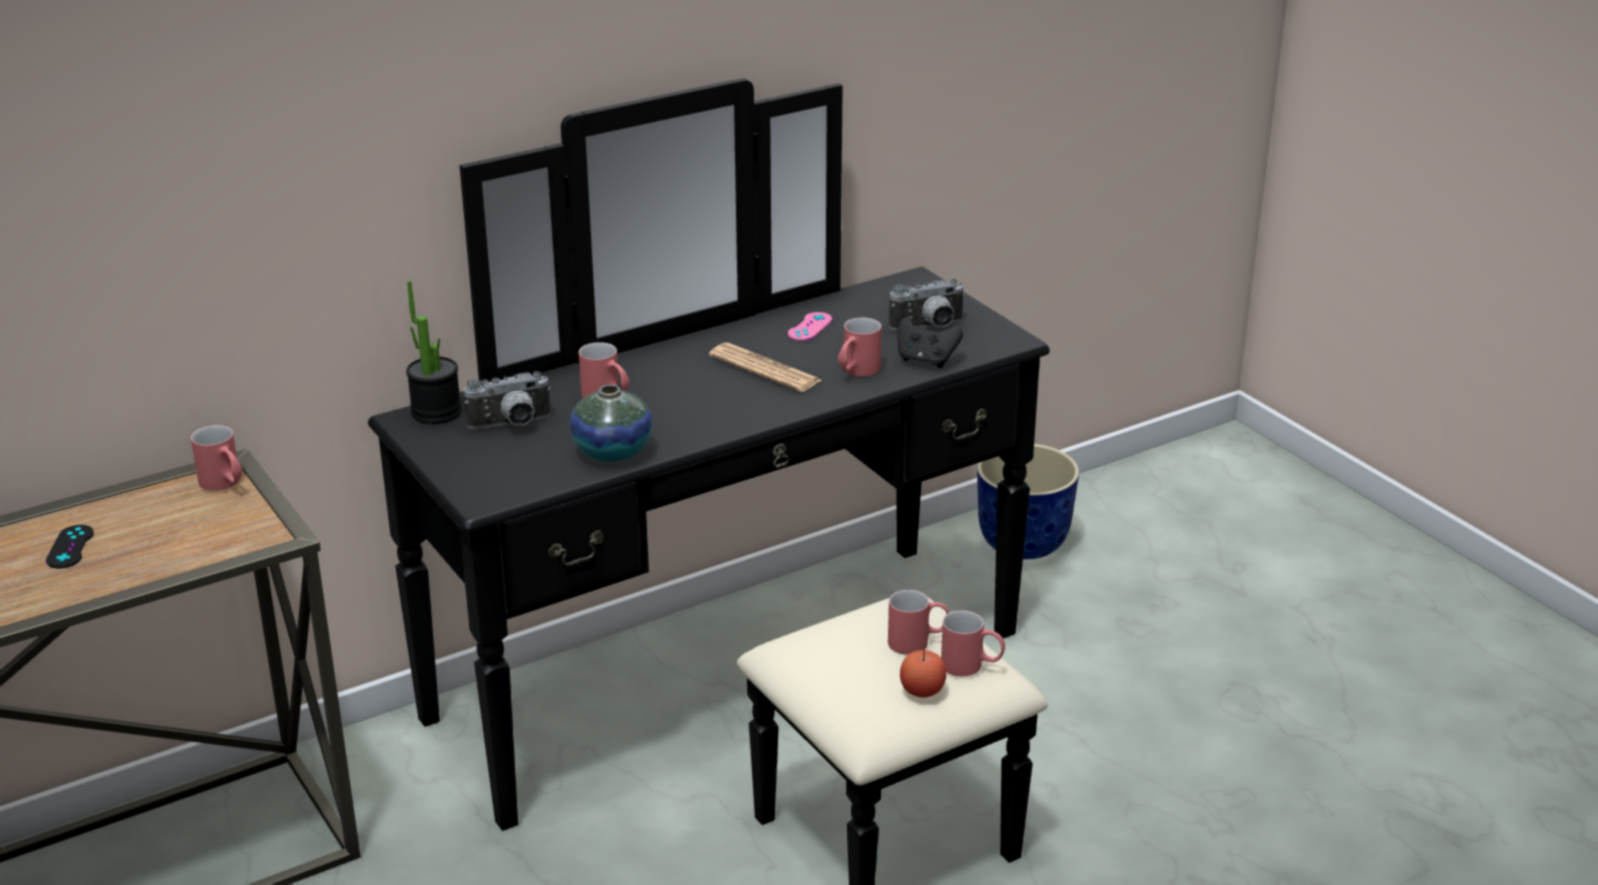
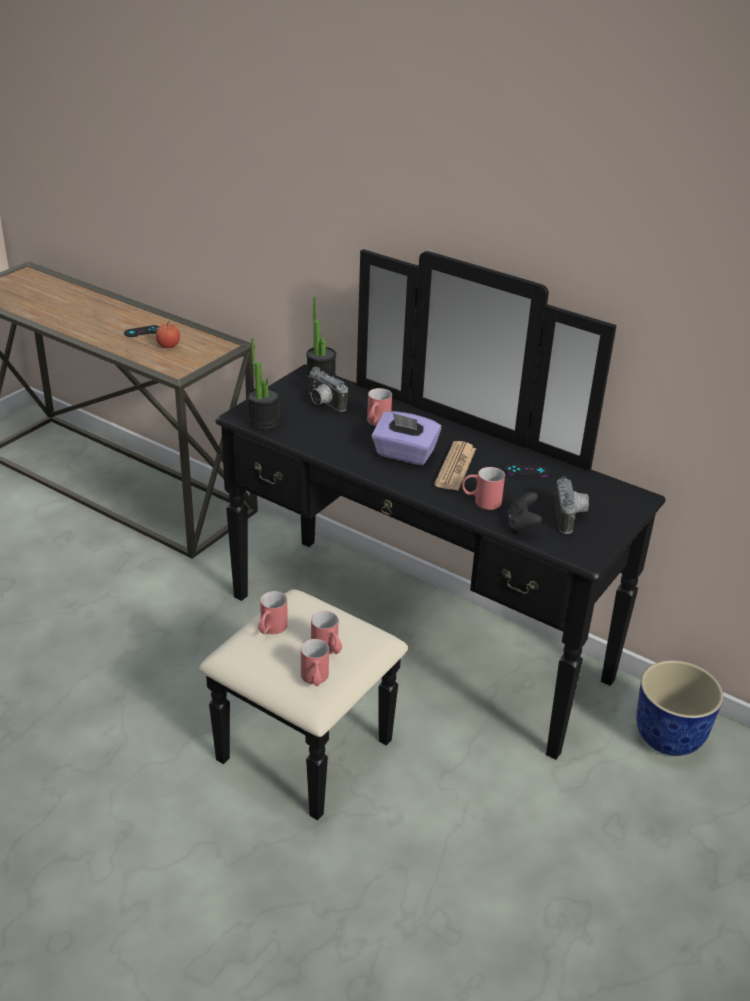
camera: 65 degrees right, 5 degrees up
(225, 484) = (216, 348): red mug -> red mug (271, 630)
(521, 483) = (263, 422): none -> potted plant
(612, 452) = (316, 440): vase -> none
(705, 395) = (404, 454): none -> purple tissue box
(810, 327) = (526, 470): pink game controller -> black game controller
(922, 690) = (277, 664): apple -> apple (168, 345)
(929, 328) = (570, 517): camera -> camera turned 135 degrees counterclockwise

